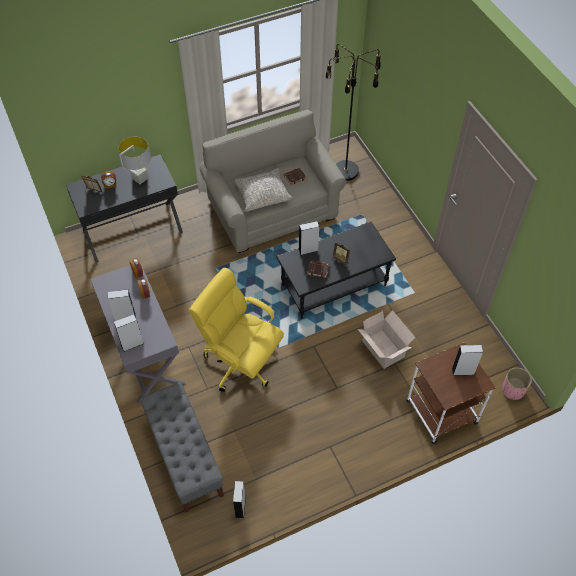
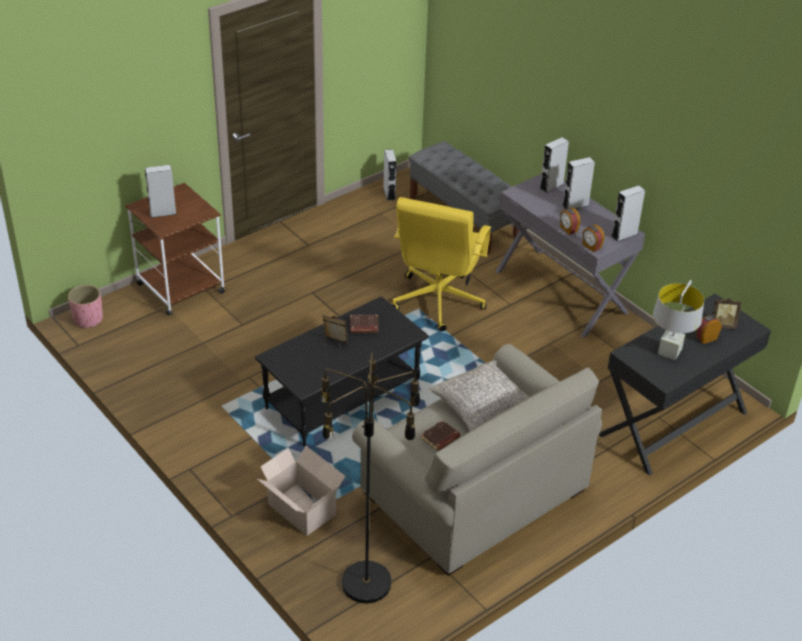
camera: 165 degrees right, 15 degrees down
(241, 362) = (438, 299): yellow office chair -> yellow office chair turned 90 degrees clockwise
(308, 250) = (385, 347): grey speaker -> grey speaker (624, 235)
(383, 350) = (259, 335): cardboard box -> cardboard box (301, 508)

